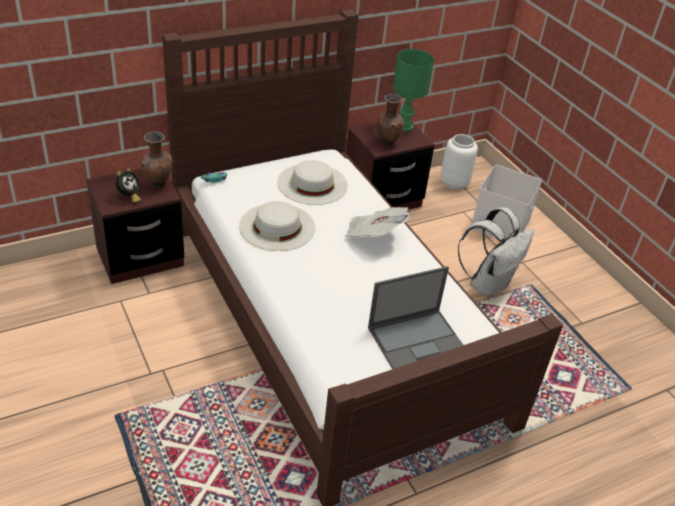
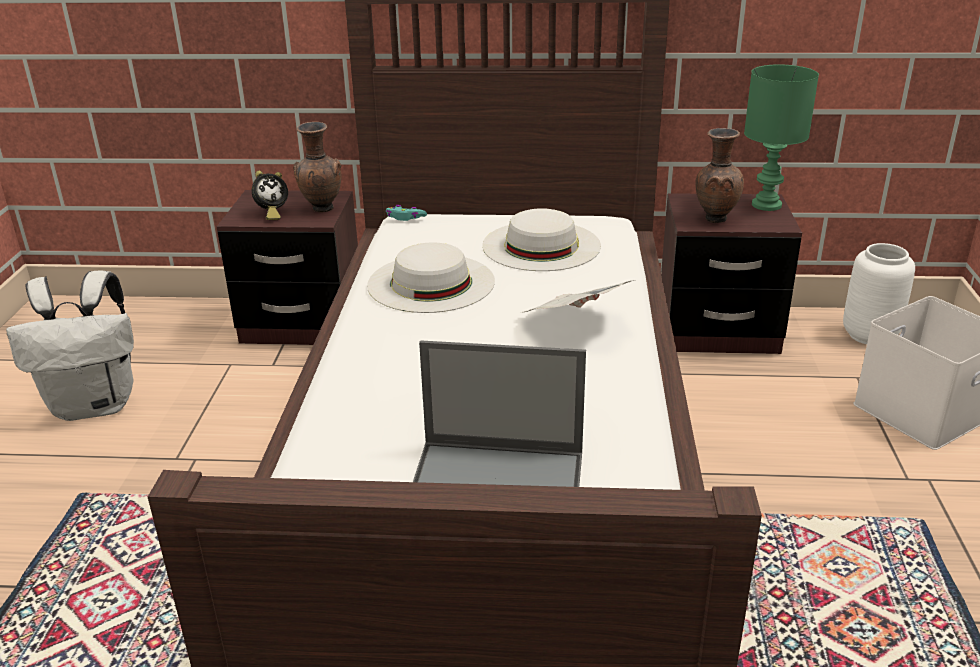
camera: 35 degrees right, 10 degrees down
(488, 284) = (828, 495): white backpack -> white backpack (96, 405)

